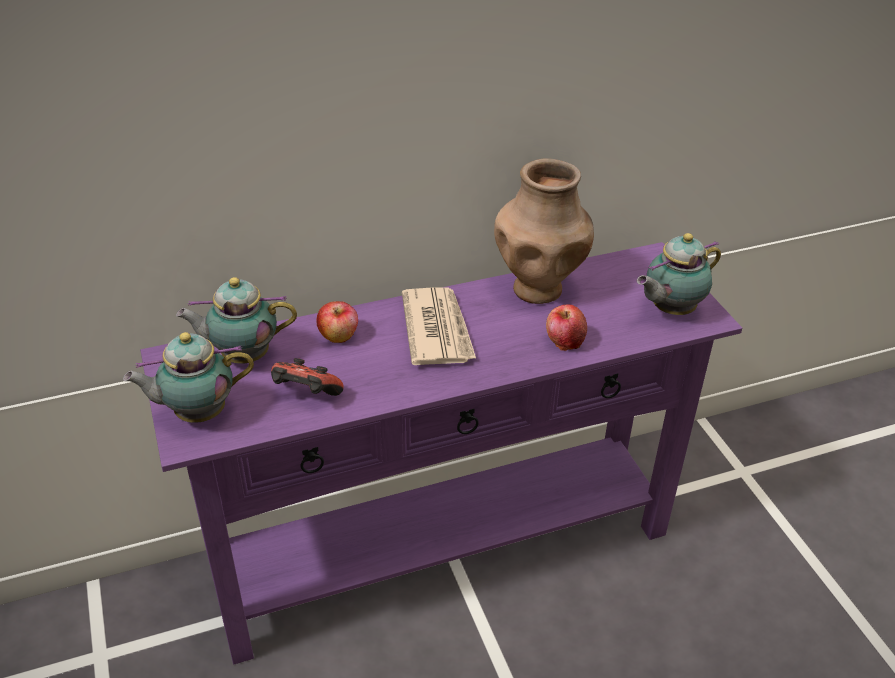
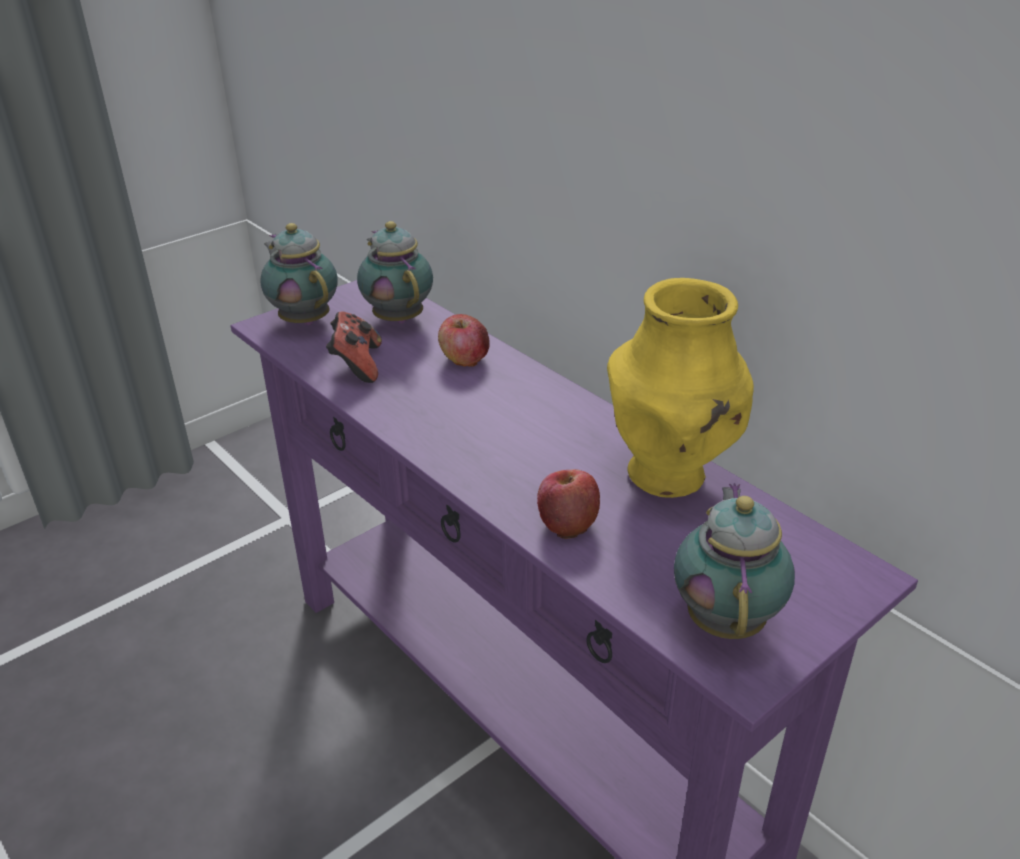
camera: 70 degrees right, 5 degrees down
(437, 329) = (519, 417): newspaper -> none
(538, 288) = (668, 475): brown vase -> yellow vase
(670, 310) = (726, 618): teapot -> teapot turned 60 degrees clockwise

